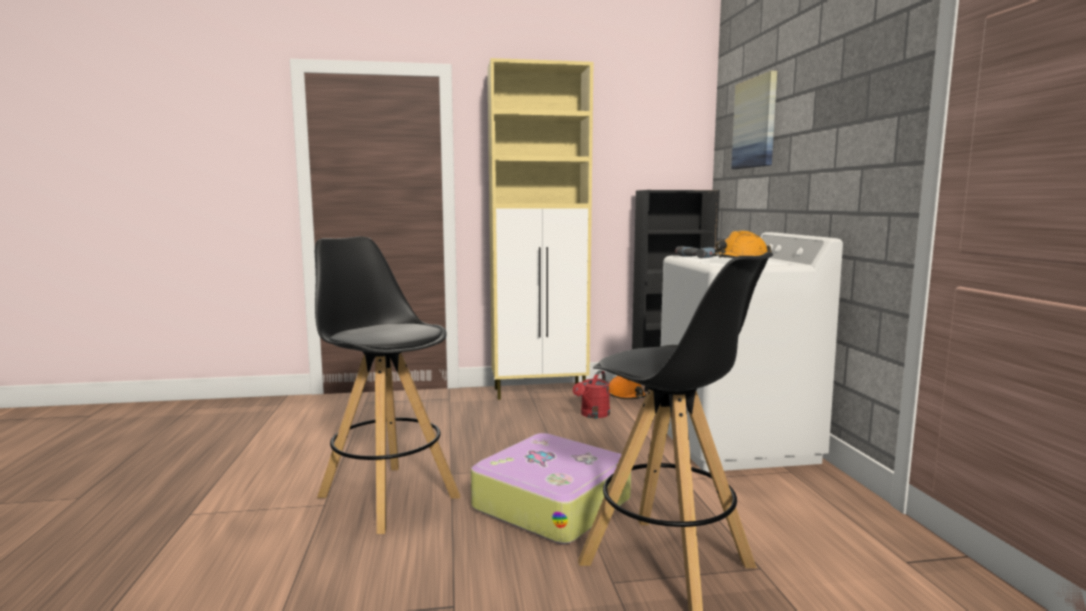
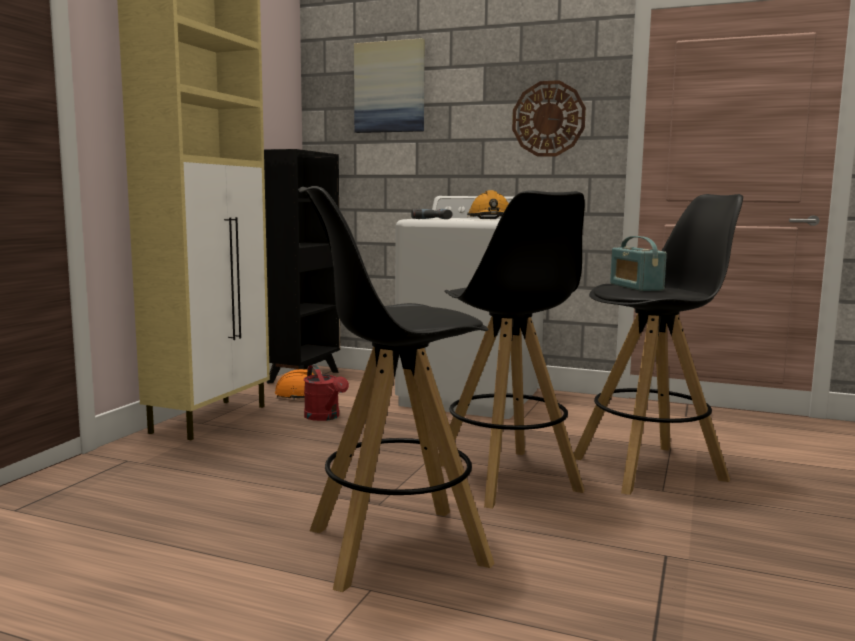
camera: 60 degrees left, 0 degrees up
(552, 503) = (507, 478): suitcase -> black stool
(658, 353) = (635, 287): none -> radio
(856, 144) = (548, 119): none -> wall clock

